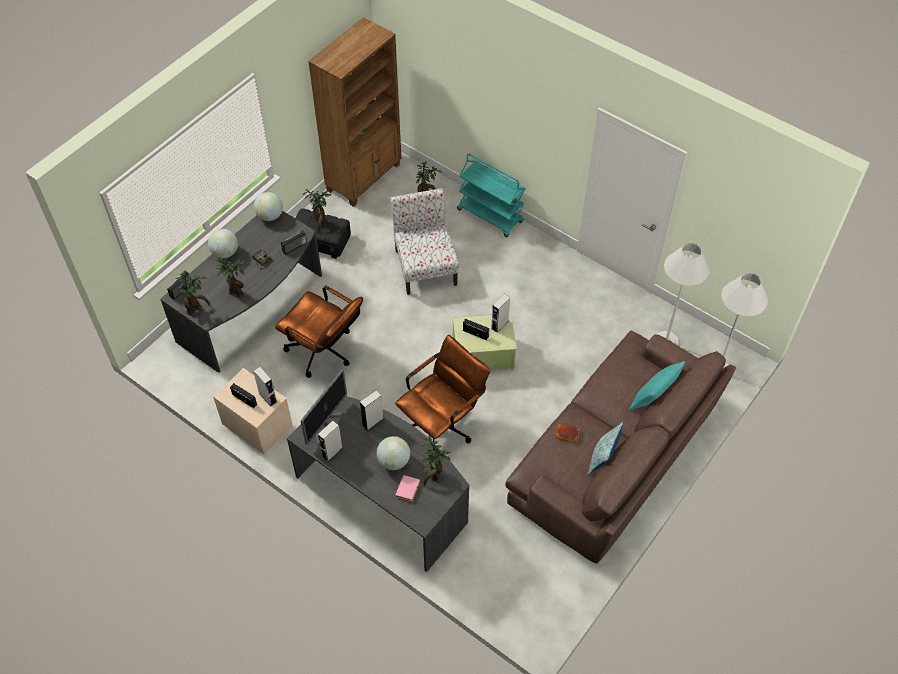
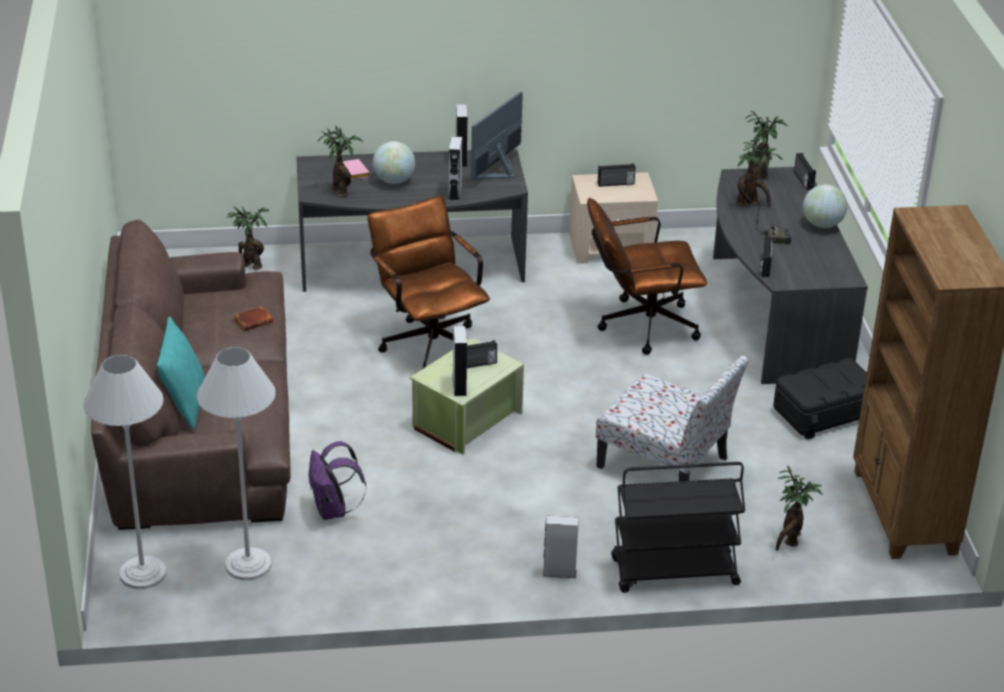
camera: 135 degrees right, 20 degrees down
(268, 397) = (597, 195): grey speaker -> grey speaker (559, 572)
(270, 216) = (843, 275): globe -> none
(321, 223) = (828, 382): potted plant -> potted plant (250, 265)
(325, 422) = (498, 172): monitor -> monitor turned 45 degrees clockwise
(442, 423) = (428, 342): brown office chair -> brown office chair turned 150 degrees clockwise
(490, 216) = (673, 573): turquoise cart -> black cart
(600, 345) = (333, 511): none -> purple backpack
(602, 459) = (192, 327): pillow -> none

